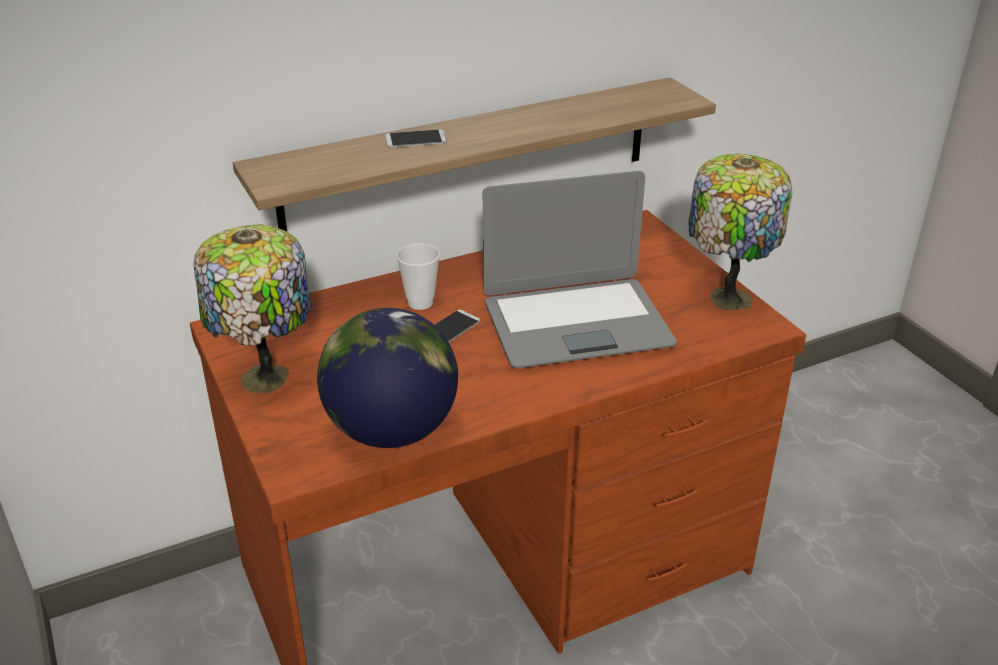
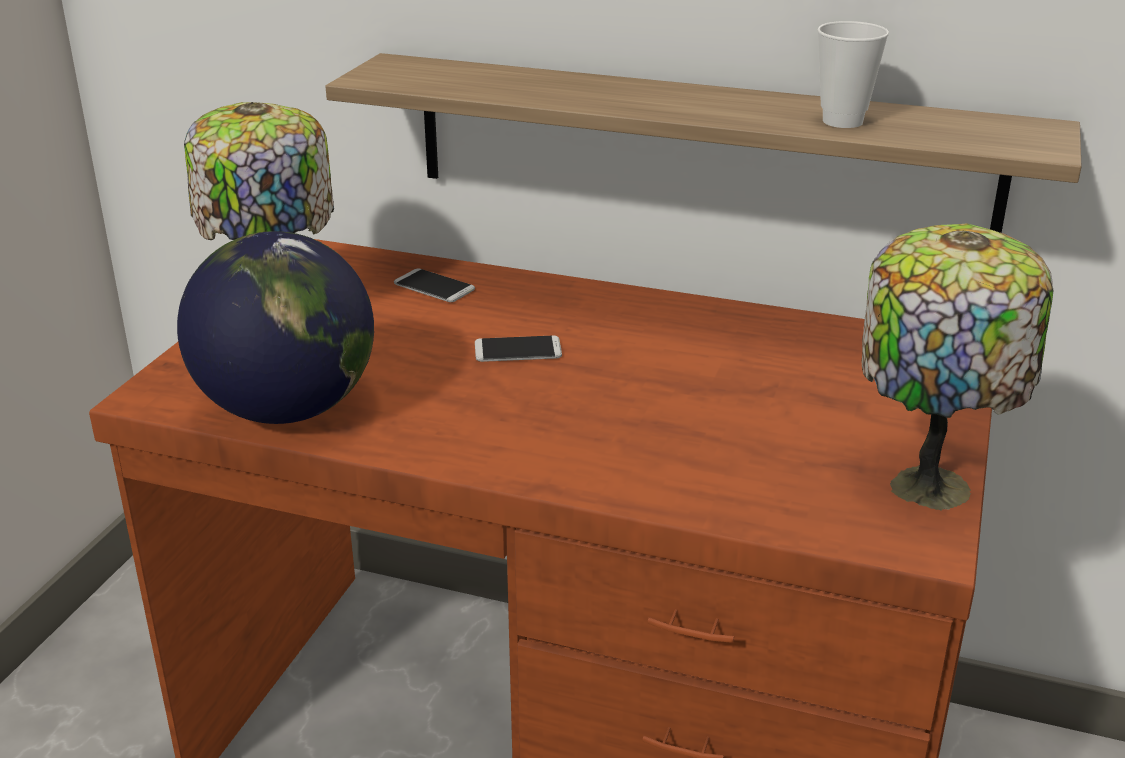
camera: 45 degrees right, 5 degrees down
(415, 139) = (588, 86): phone -> phone (434, 287)
(420, 303) = (533, 313): cup -> cup (842, 121)
(576, 323) = (663, 412): laptop -> none

